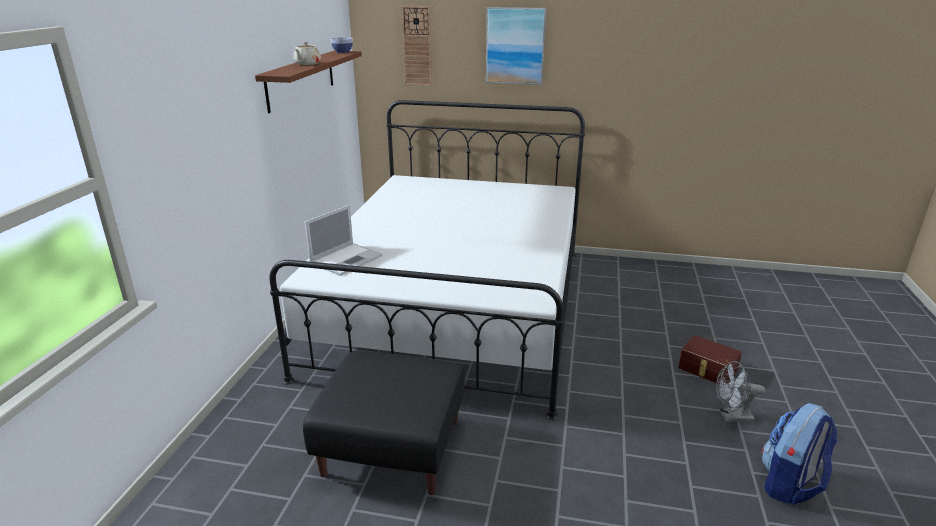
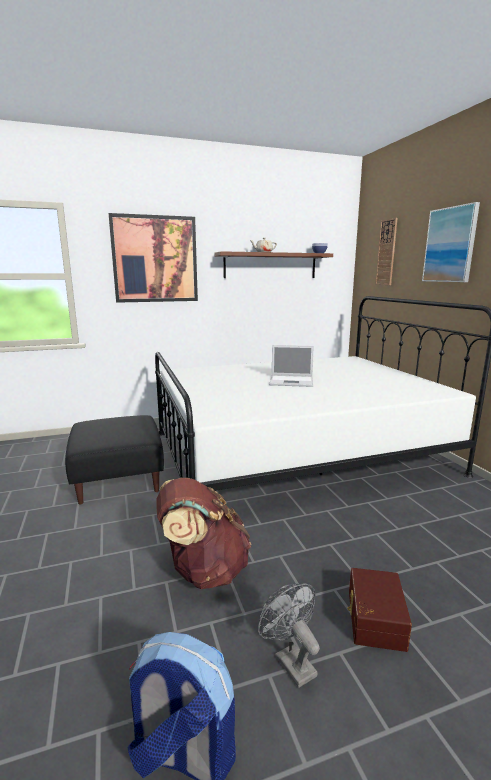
camera: 60 degrees right, 10 degrees down
(200, 107) = (155, 259): none -> picture
(347, 259) = (209, 372): laptop -> laptop (292, 381)
(619, 428) = (203, 570): none -> brown backpack

